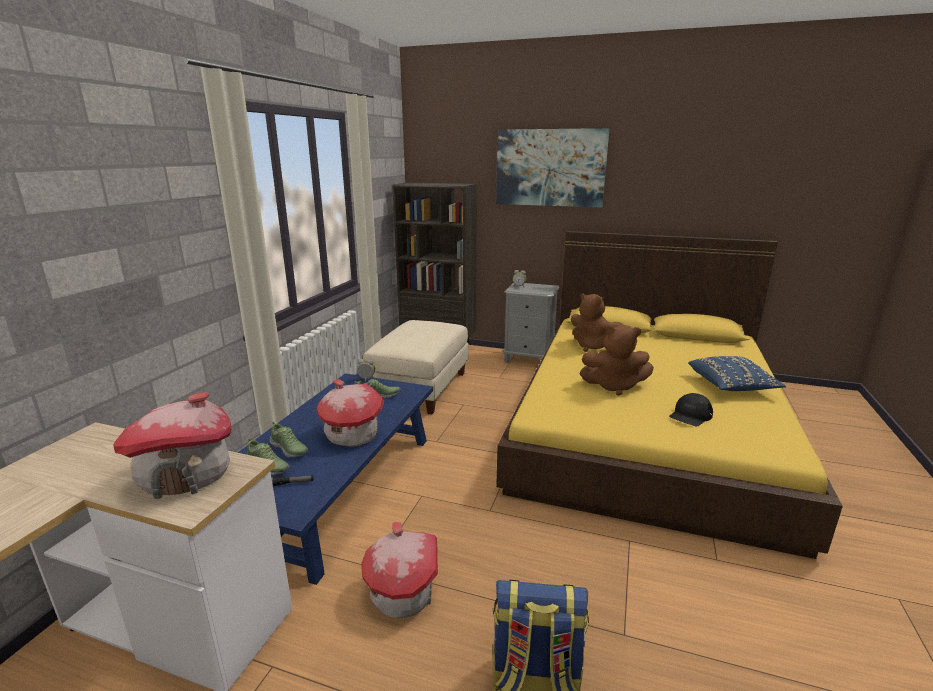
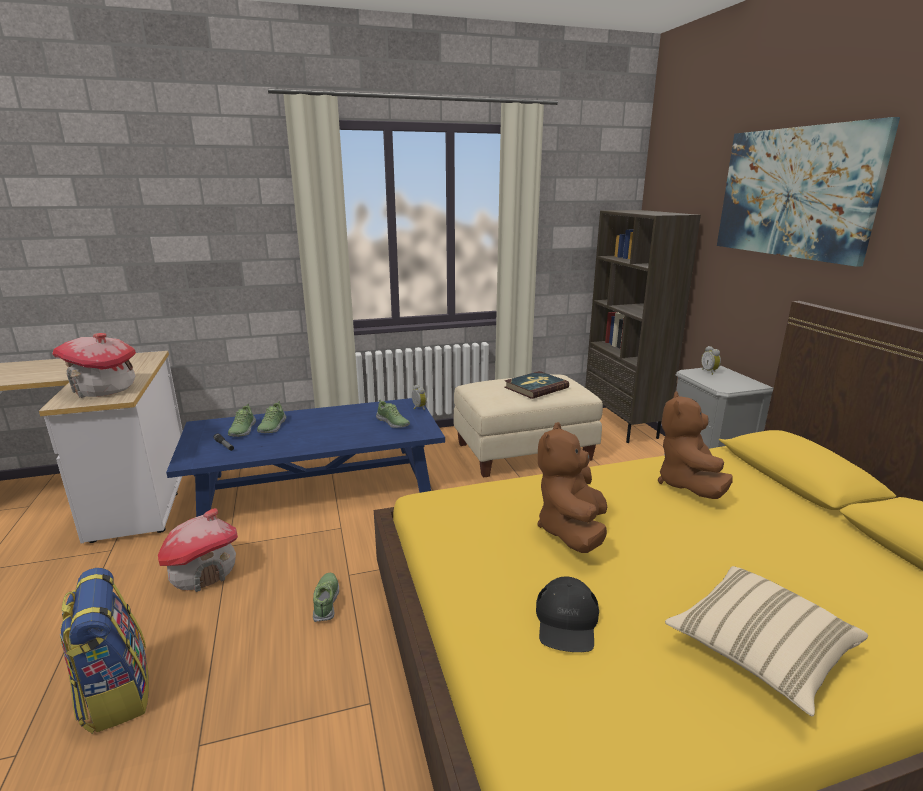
camera: 55 degrees right, 0 degrees up
(352, 435) = (314, 438): toy house -> none
(427, 331) = (536, 387): none -> book
(513, 530) = (326, 602): none -> shoe
(614, 386) = (572, 531): brown plush toy -> brown plush toy turned 45 degrees clockwise
(690, 415) = (566, 622): black cap -> black cap turned 90 degrees counterclockwise
(731, 386) = (759, 652): blue pillow -> beige pillow

